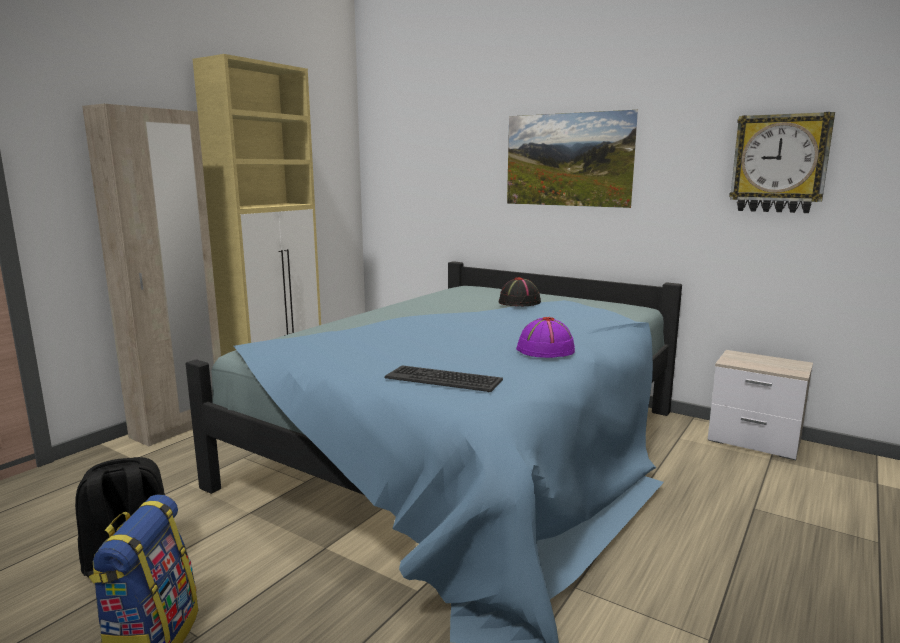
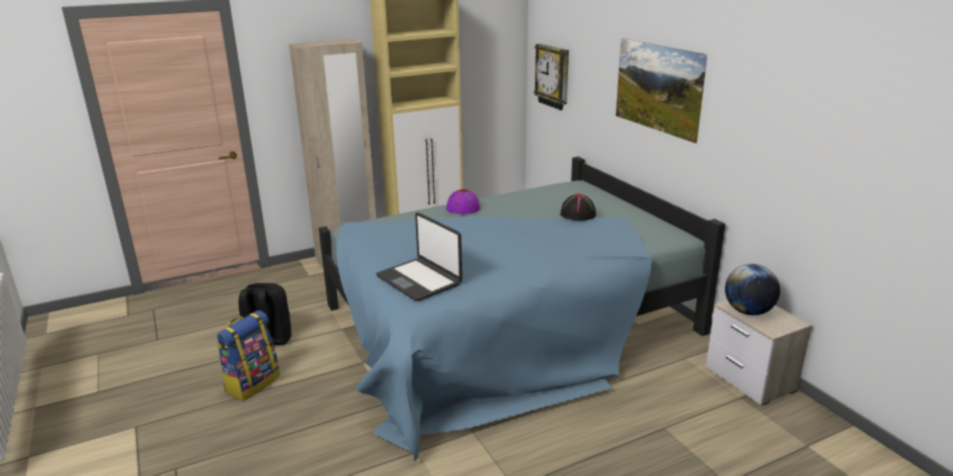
camera: 30 degrees right, 10 degrees up
(444, 379) = (419, 280): keyboard -> laptop
(545, 350) = (515, 270): purple hat -> purple hat (462, 208)
(752, 363) = (748, 312): none -> globe
(779, 164) = (804, 133): wall clock -> wall clock (553, 76)

